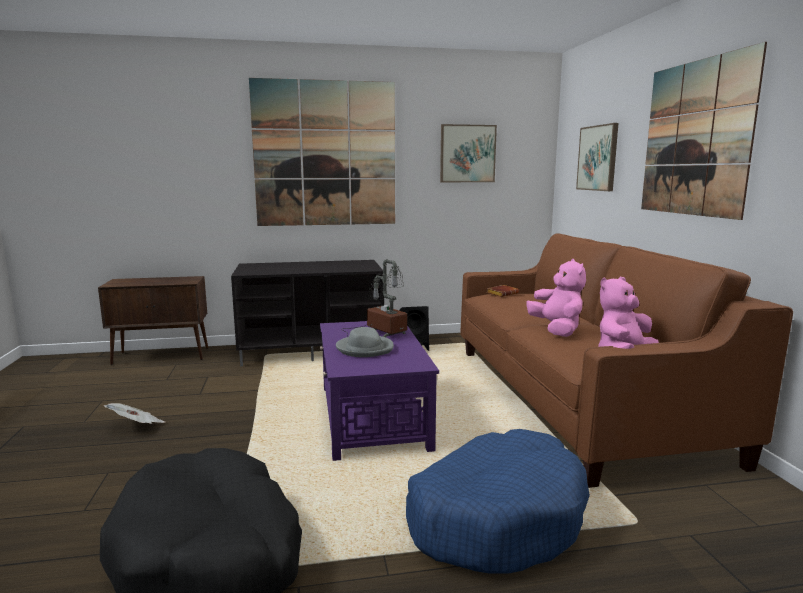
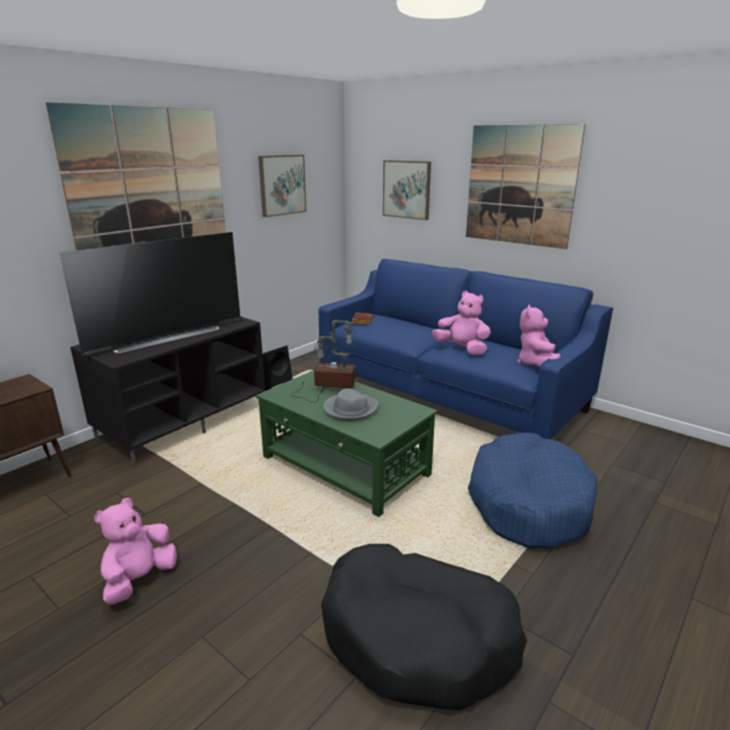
camera: 40 degrees left, 10 degrees up
(137, 426) = (139, 579): newspaper -> pink plush toy
(300, 268) = (166, 337): none -> television
(372, 417) = (345, 466): purple coffee table -> green coffee table
(574, 398) = (448, 395): brown sofa -> blue sofa

